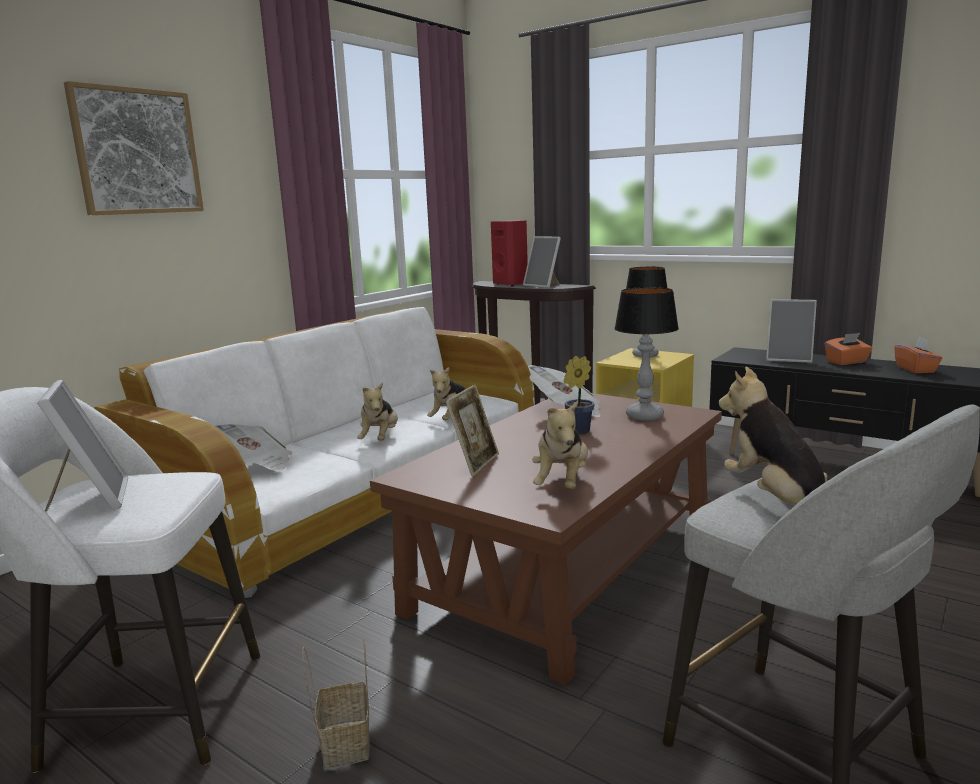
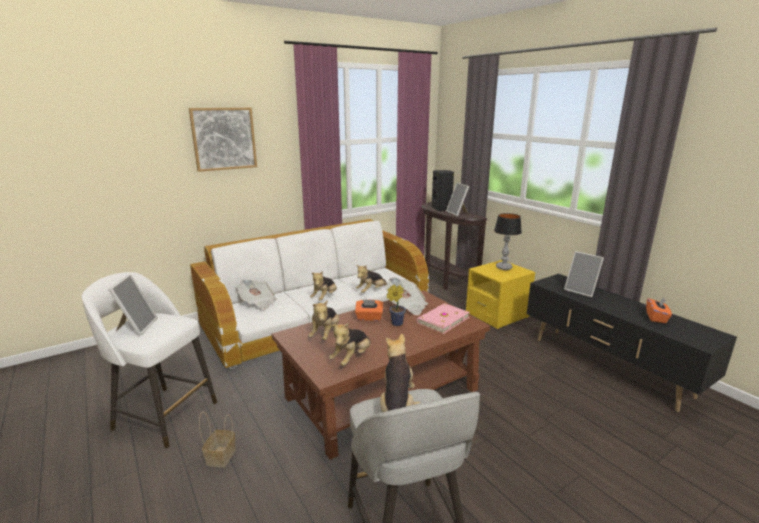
camera: 20 degrees right, 5 degrees up
(475, 463) = (325, 334): picture frame -> plush toy
(512, 284) = (442, 208): red speaker -> black speaker
(643, 416) = (442, 320): table lamp -> pink book
(847, 362) = (616, 301): orange tissue box -> orange tissue box (369, 318)

